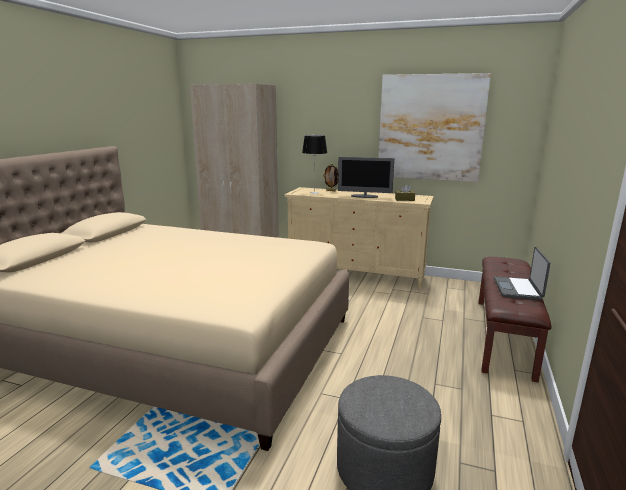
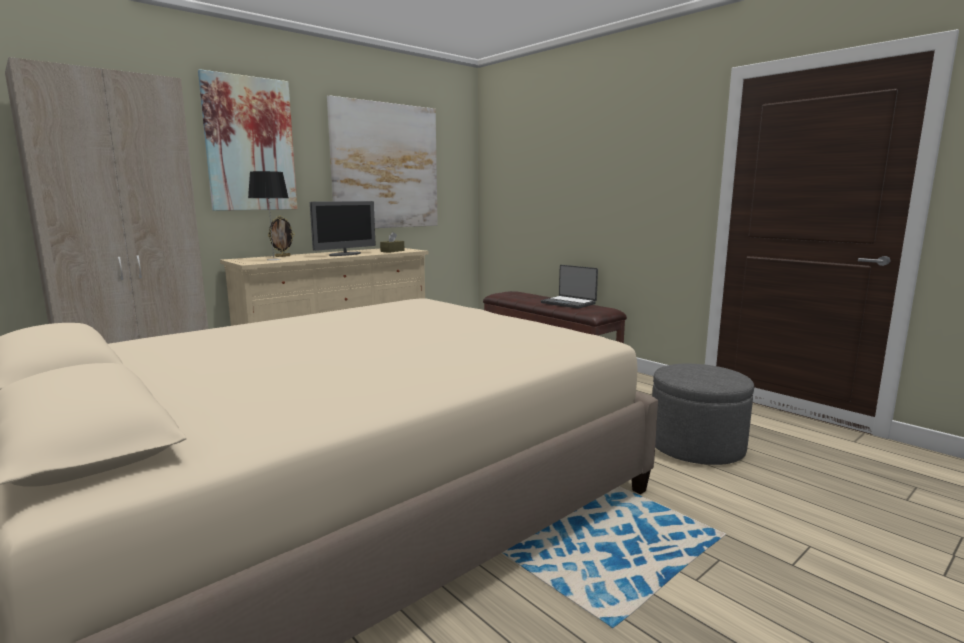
camera: 60 degrees left, 5 degrees down
(324, 115) = (250, 144): none -> picture

